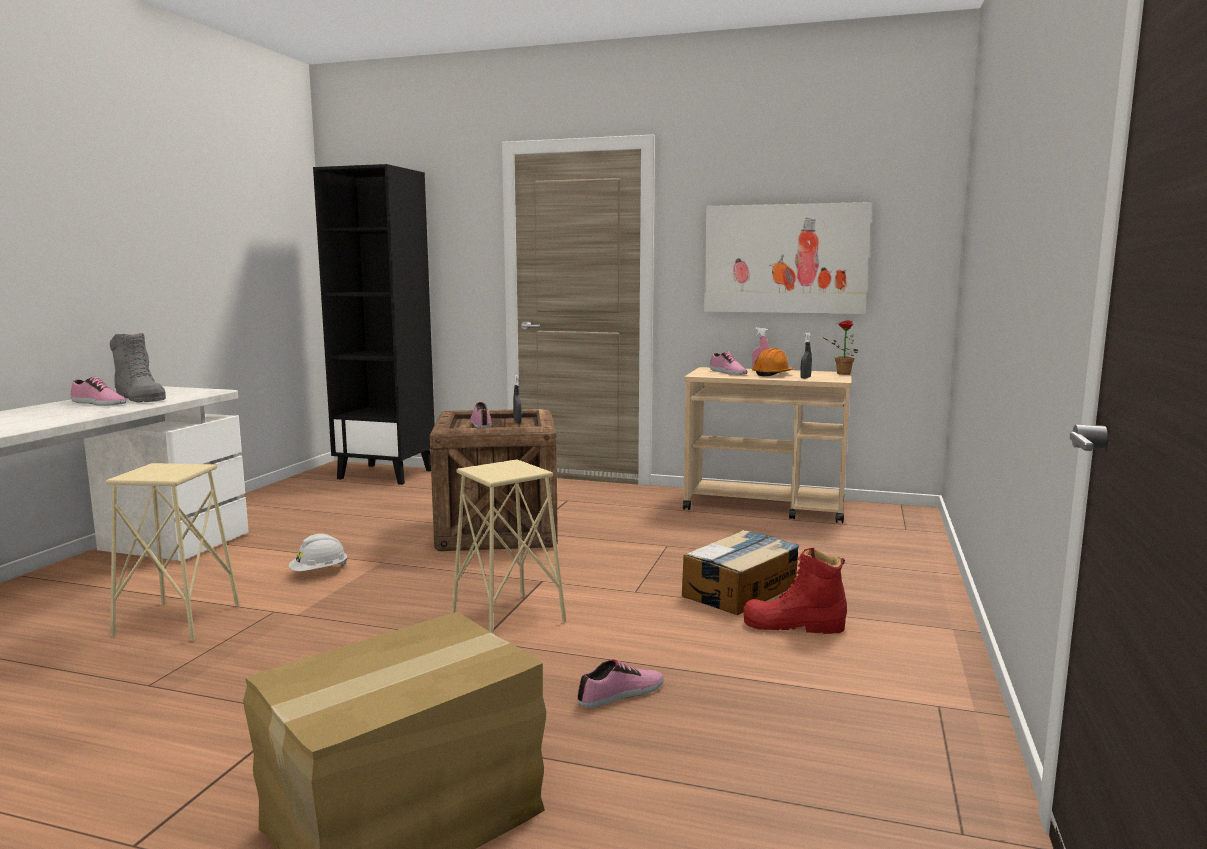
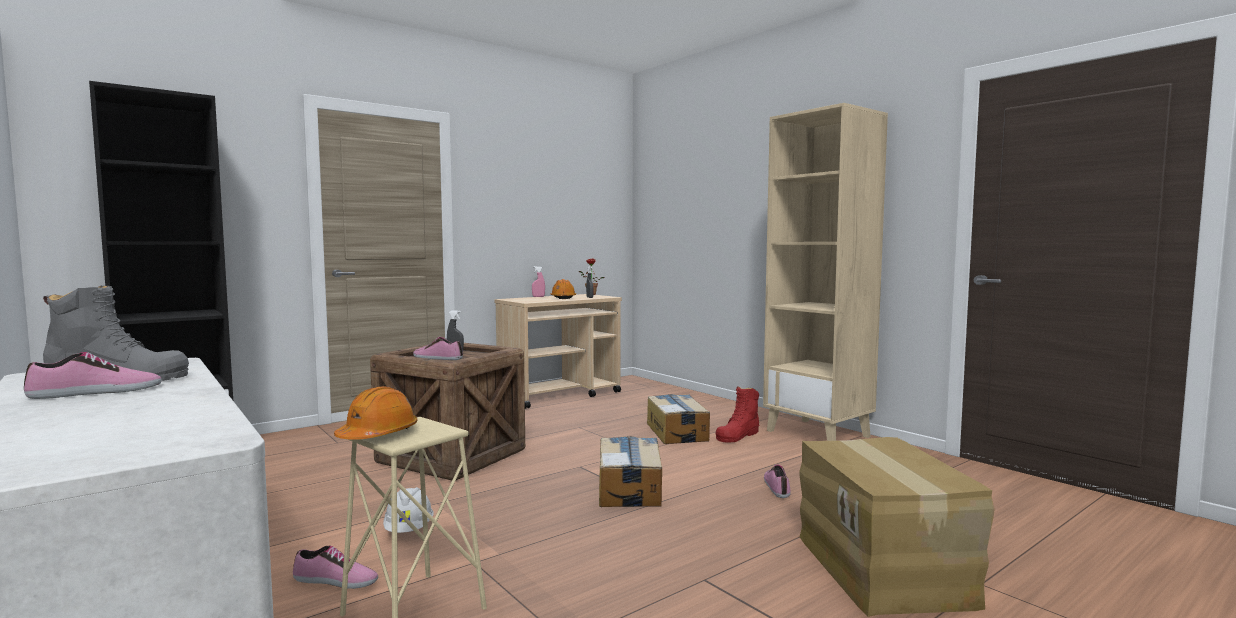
camera: 55 degrees left, 5 degrees down
(148, 468) = (378, 435): none -> orange hard hat
(508, 618) = (629, 488): beige stool -> cardboard box
(727, 372) = (534, 299): shoe -> shoe (335, 581)
(785, 259) = (543, 217): picture -> none
(919, 676) = (818, 433): none -> beige bookcase

